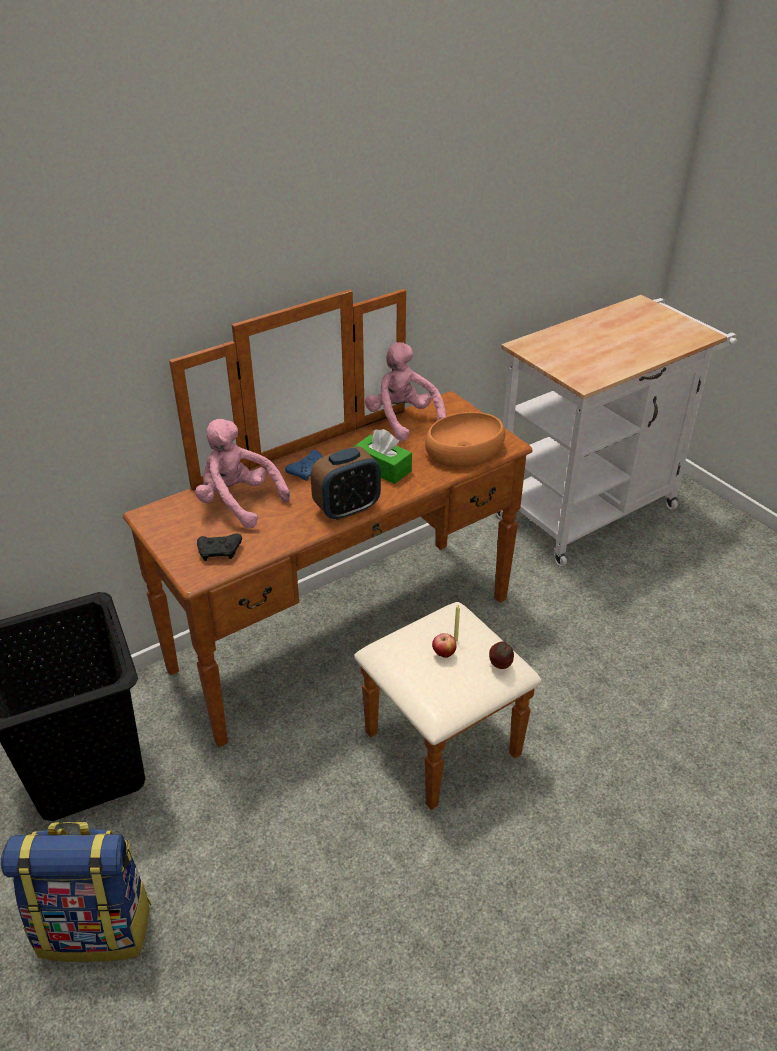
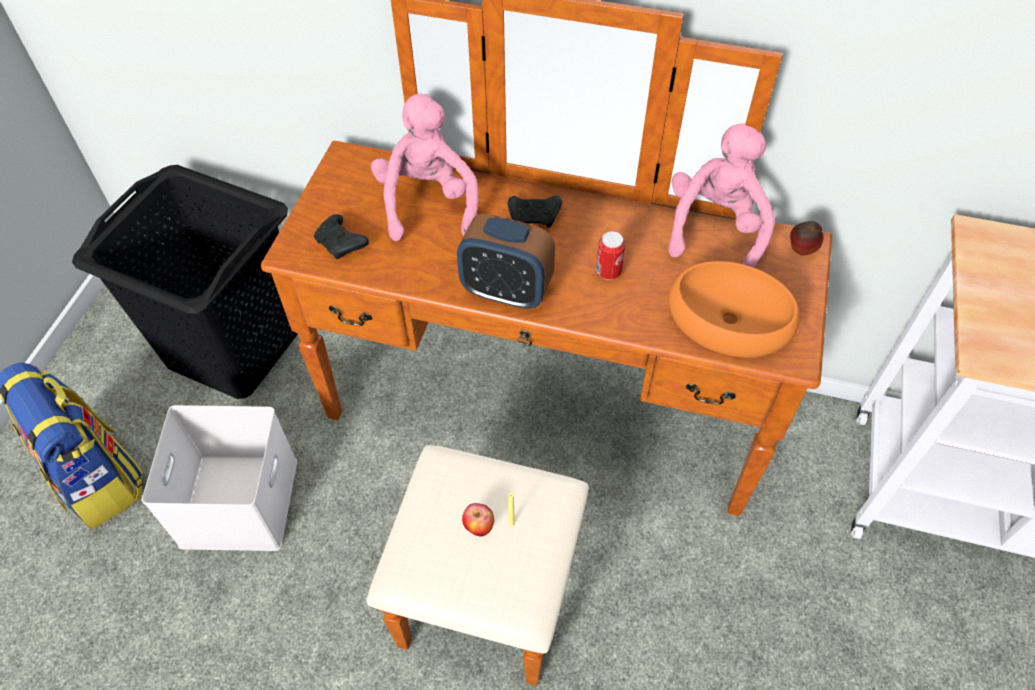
camera: 50 degrees right, 15 degrees up
(223, 840) = (237, 500): none -> white storage box
(308, 470) = (535, 217): blue game controller -> black game controller
(382, 468) = (608, 272): green tissue box -> can
(500, 666) = (512, 595): apple -> apple (800, 251)

